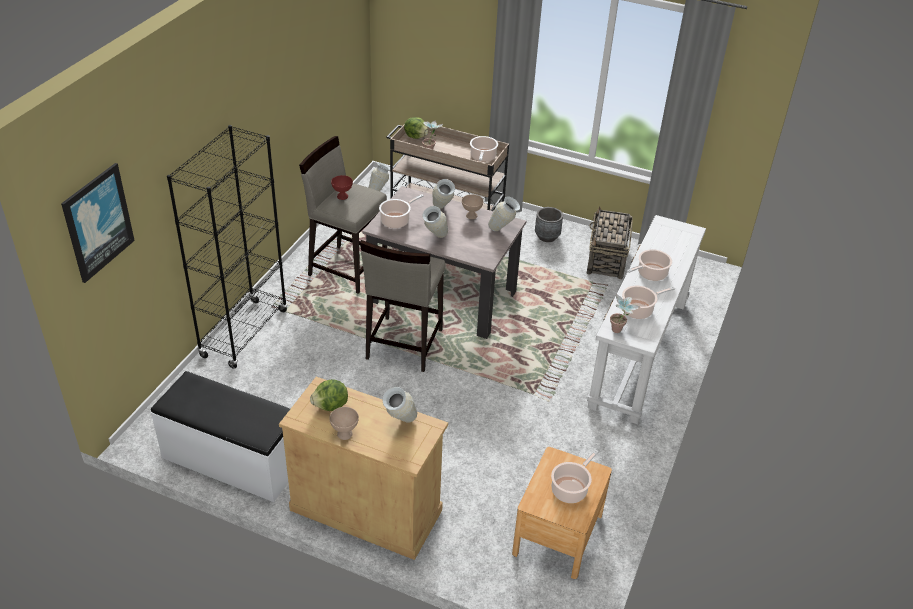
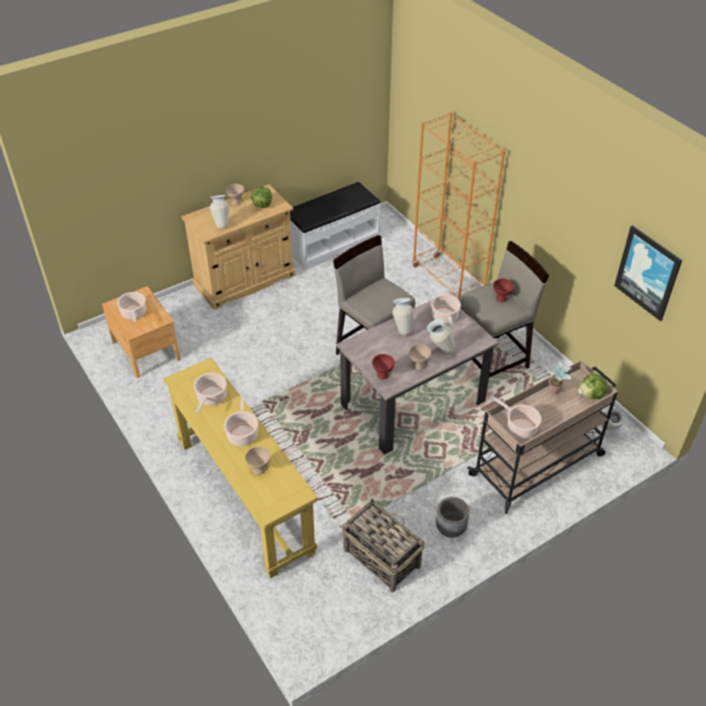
camera: 125 degrees right, 5 degrees up
(97, 222) = (411, 77): picture -> picture (648, 272)
(244, 333) = (448, 282): black bookcase -> orange bookcase
(503, 230) = (382, 375): vase -> red bowl
(619, 332) = (201, 371): potted plant -> none
(638, 353) = (244, 495): white console table -> yellow console table
(669, 251) = (258, 469): none -> beige bowl

